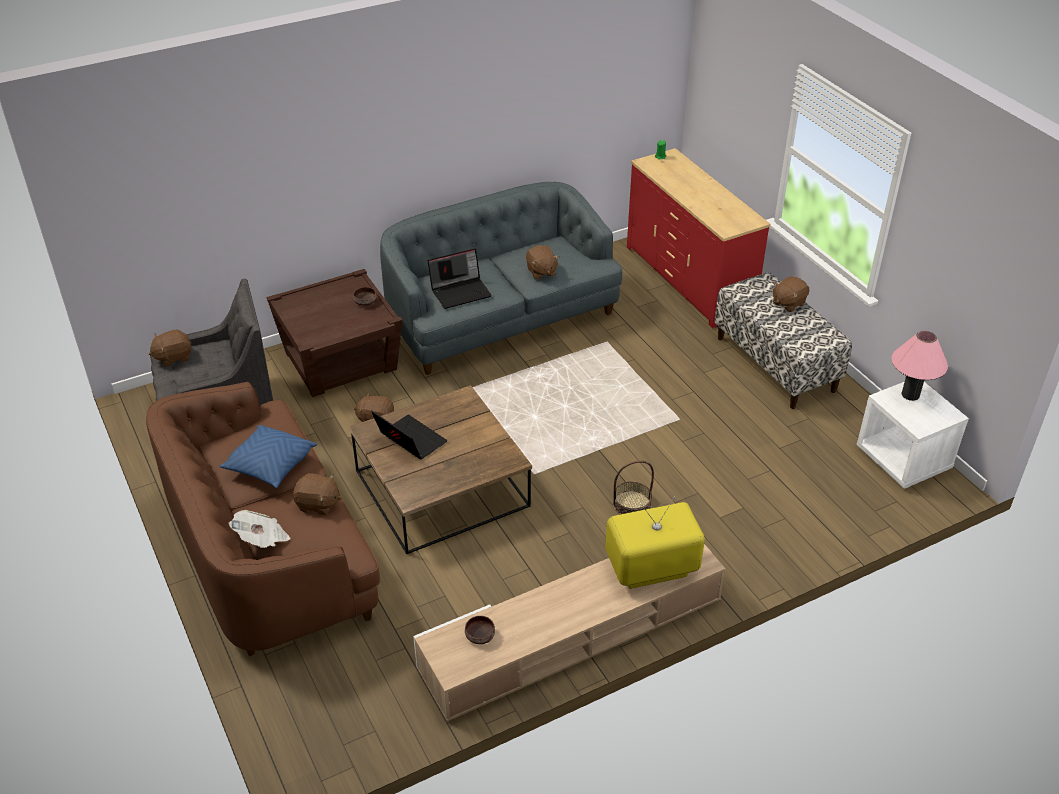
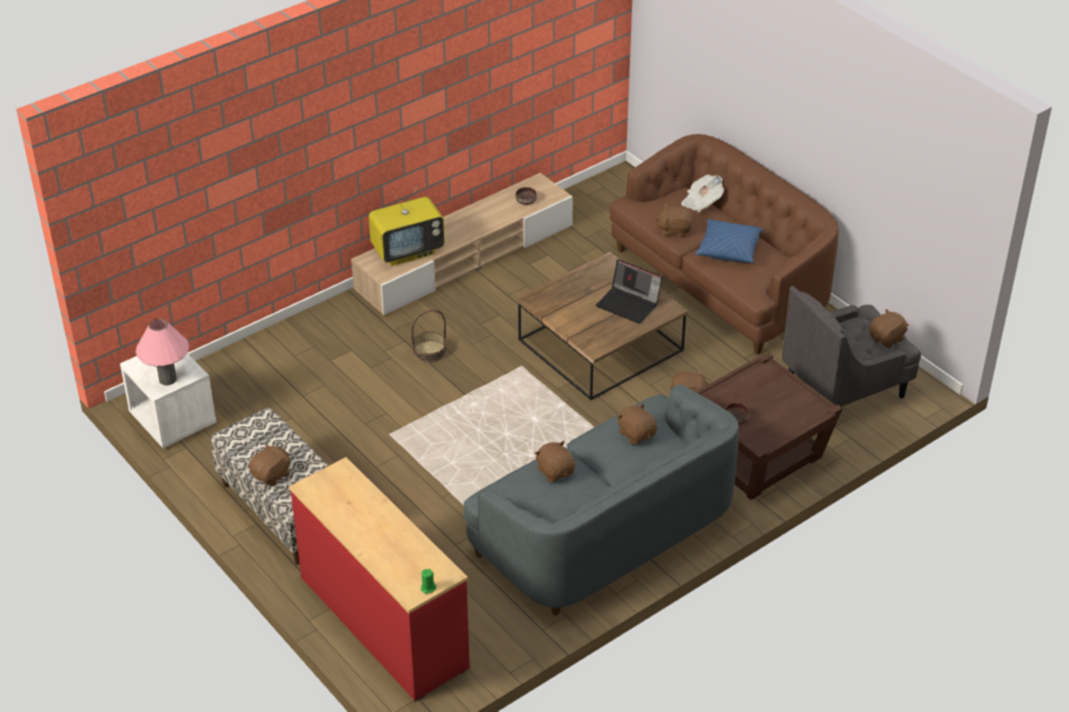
camera: 170 degrees right, 0 degrees up
(461, 291) = (636, 434): laptop -> brown plush toy

